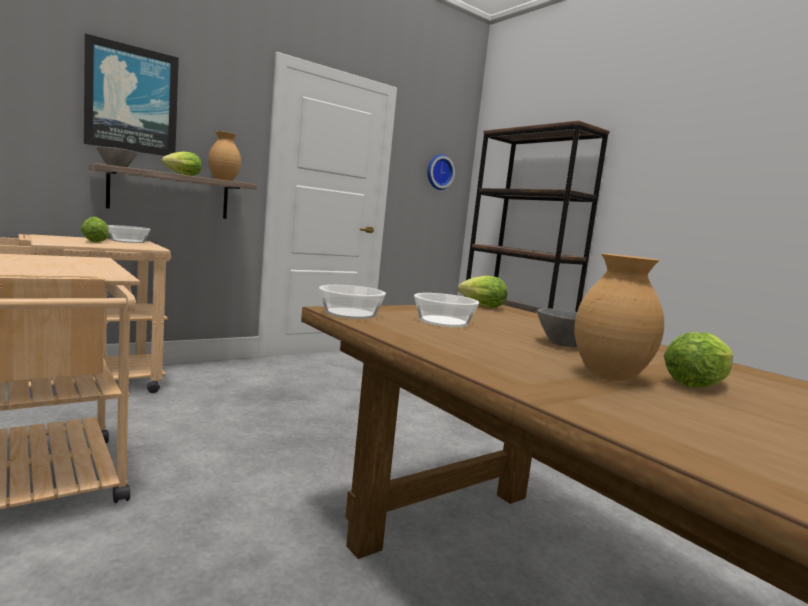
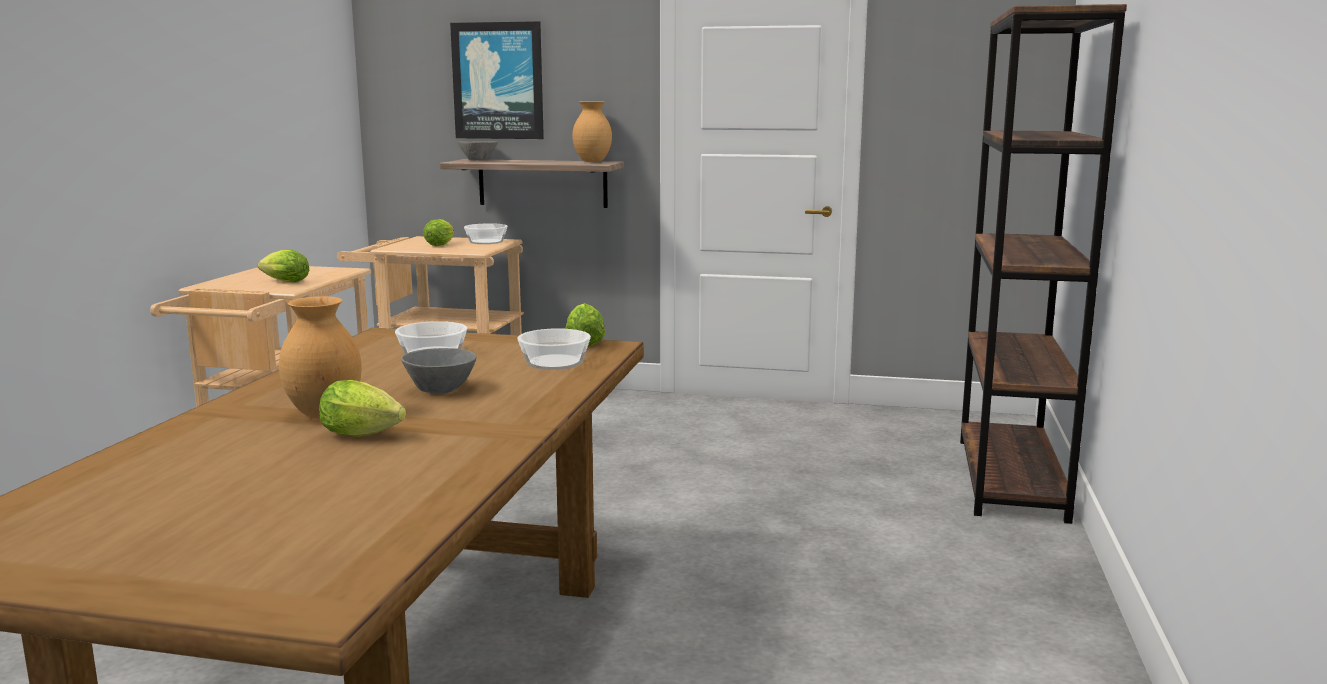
camera: 50 degrees right, 5 degrees up
(181, 174) = (529, 162): lettuce -> lettuce (283, 282)
(351, 314) = (379, 338): bowl -> bowl (555, 362)
(438, 172) = (975, 98): wall clock -> none

